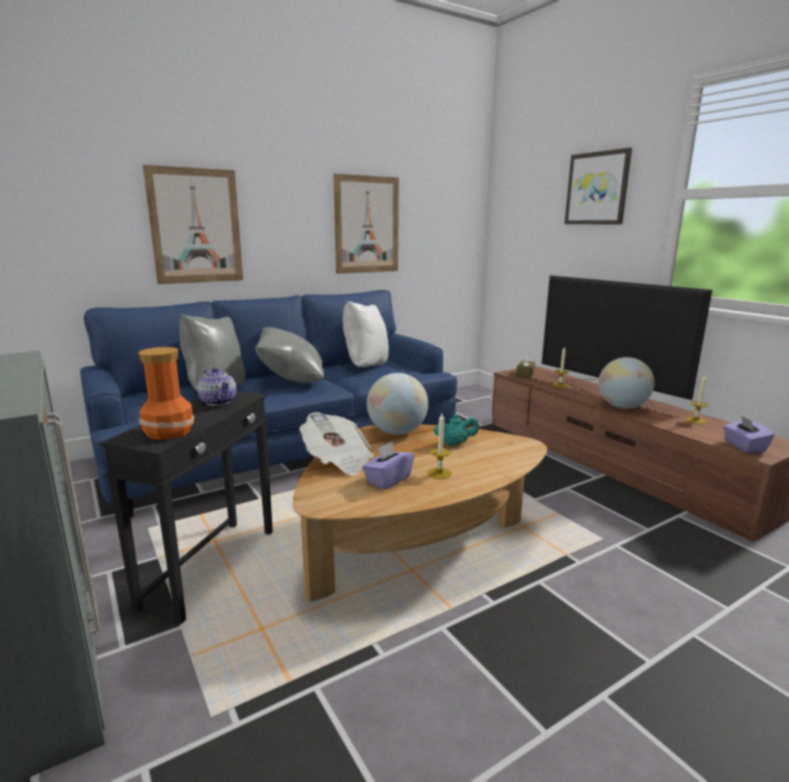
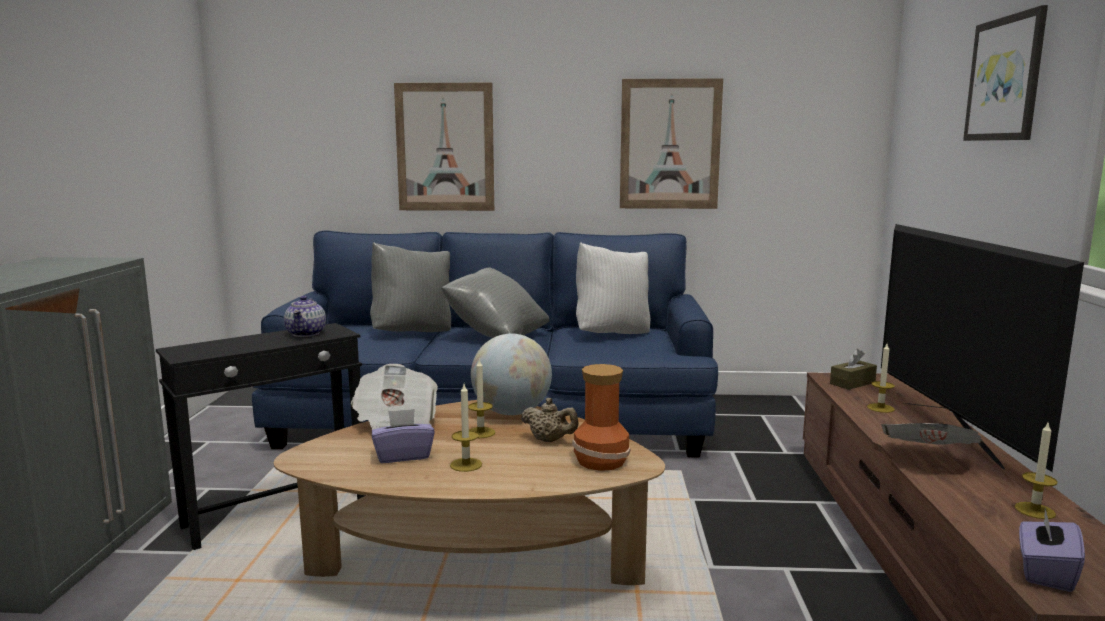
camera: 35 degrees right, 5 degrees down
(167, 432) = (212, 350): vase -> vase (599, 461)
(405, 450) = (480, 432): none -> candle
(455, 444) = (549, 440): turquoise teapot -> beige teapot
(622, 407) = (927, 459): globe -> newspaper

